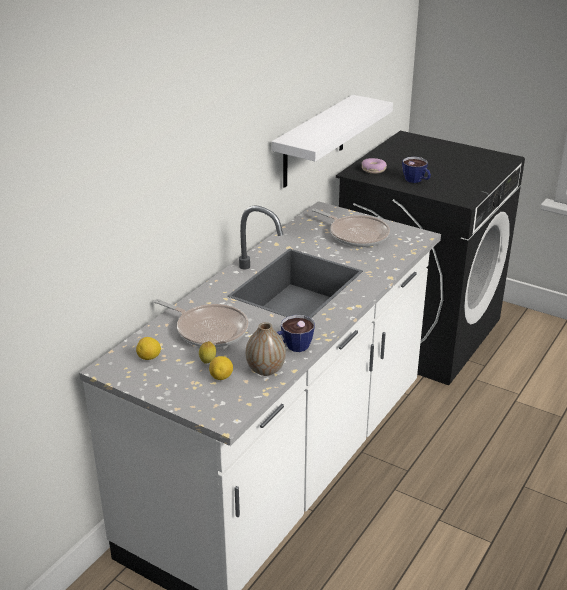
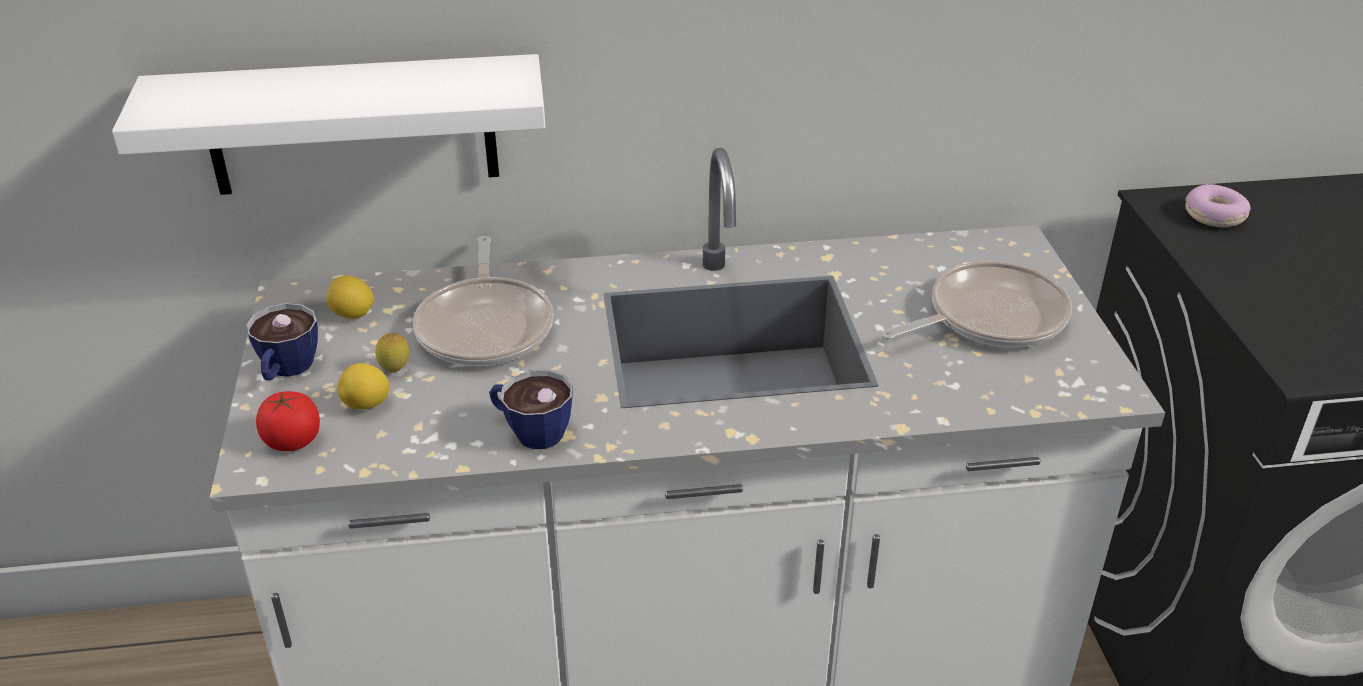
camera: 50 degrees right, 5 degrees up
(220, 404) = (292, 441): none -> tomato
(265, 370) = (432, 437): vase -> none
(314, 142) = (1059, 93): white shelf -> white shelf (351, 125)
(356, 234) = (989, 317): frying pan -> frying pan turned 120 degrees counterclockwise
(416, 181) = (1268, 279): cup -> cup (286, 370)

